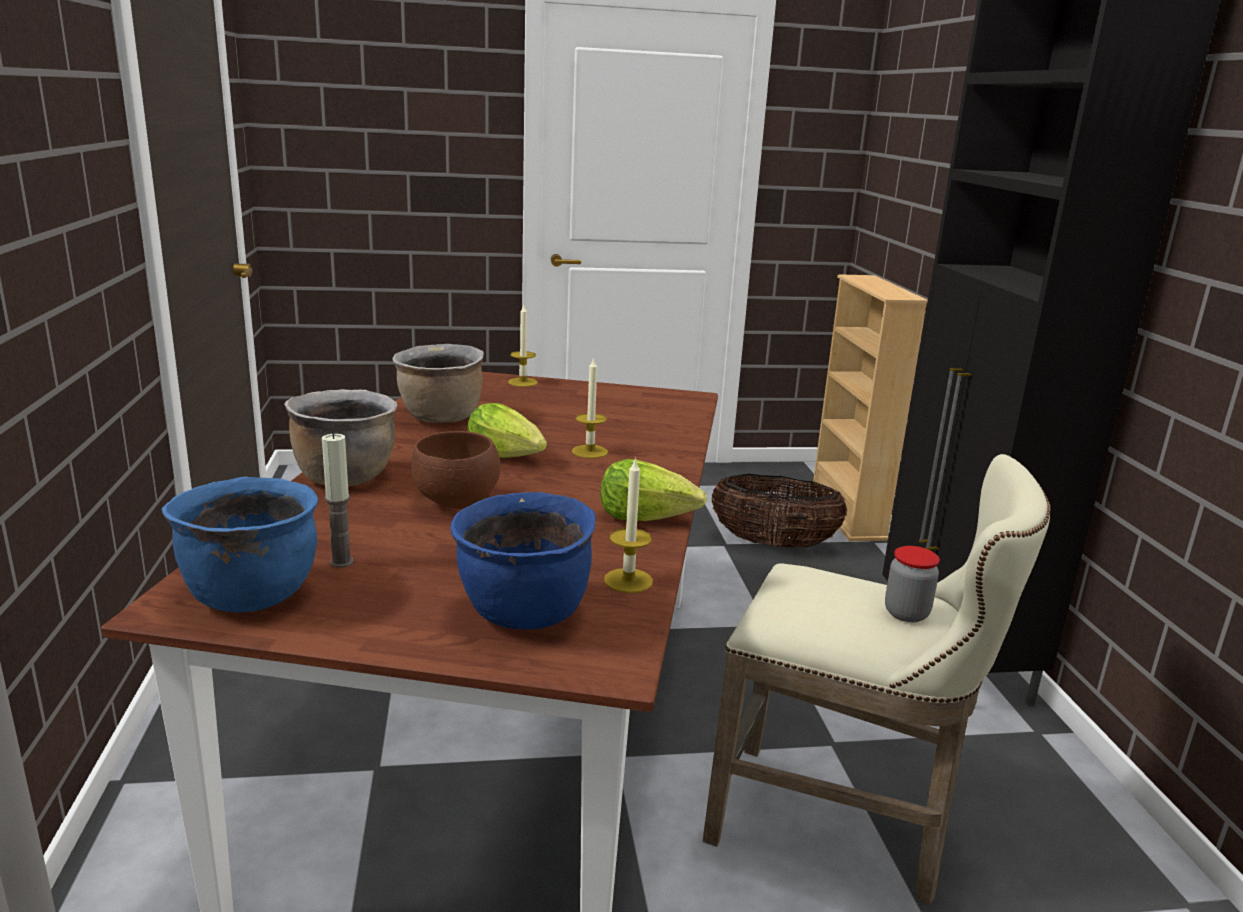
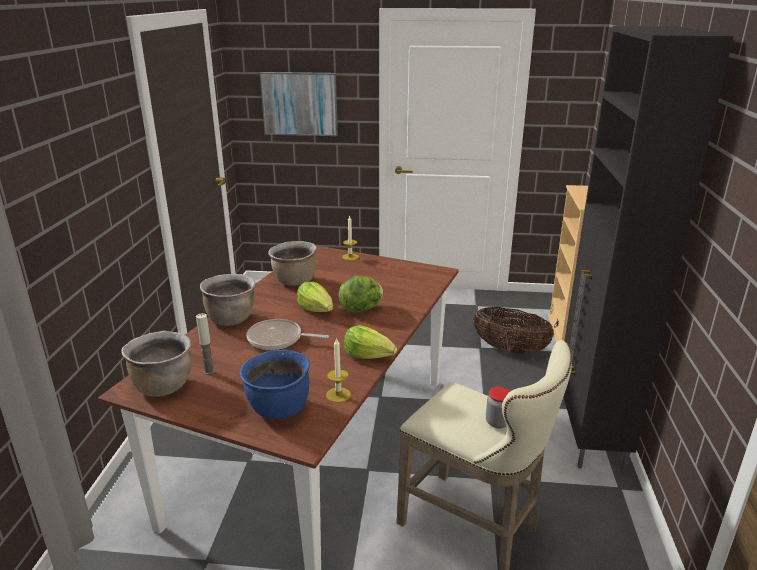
camera: 15 degrees right, 5 degrees up
(251, 594) = (163, 386): blue cooking pot -> brown cooking pot
(383, 142) = (300, 104): none -> picture
(458, 503) = (278, 339): brown bowl -> frying pan
(589, 451) = (362, 309): candle -> lettuce

